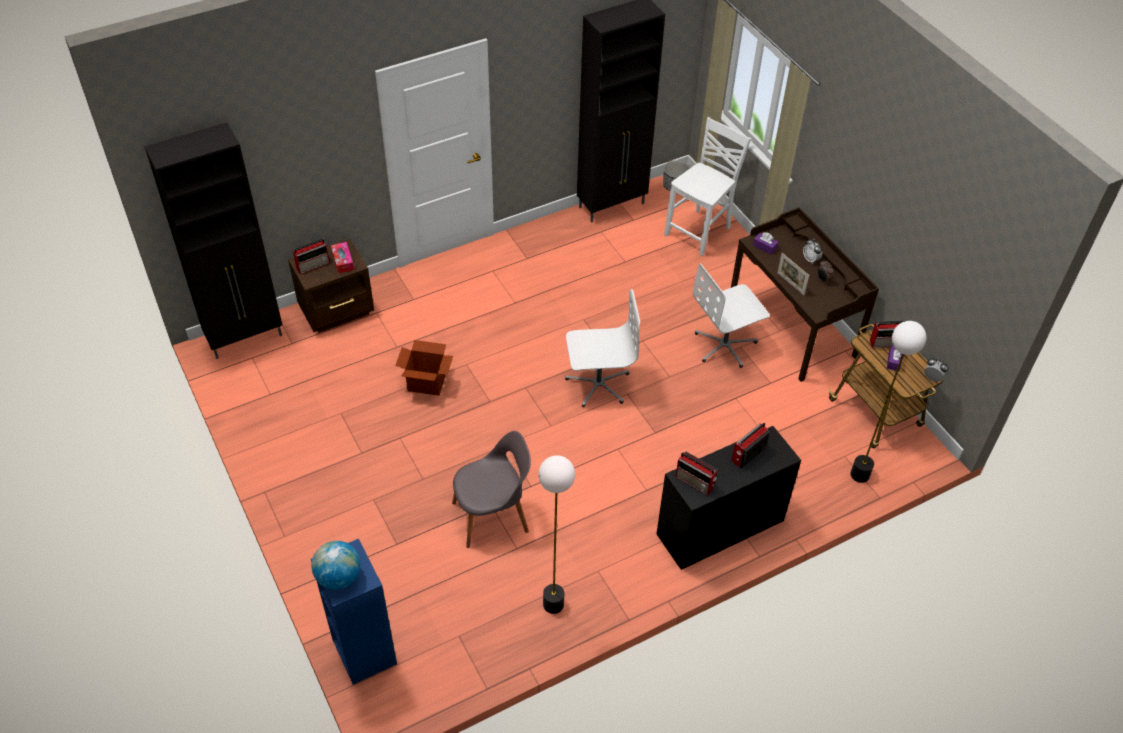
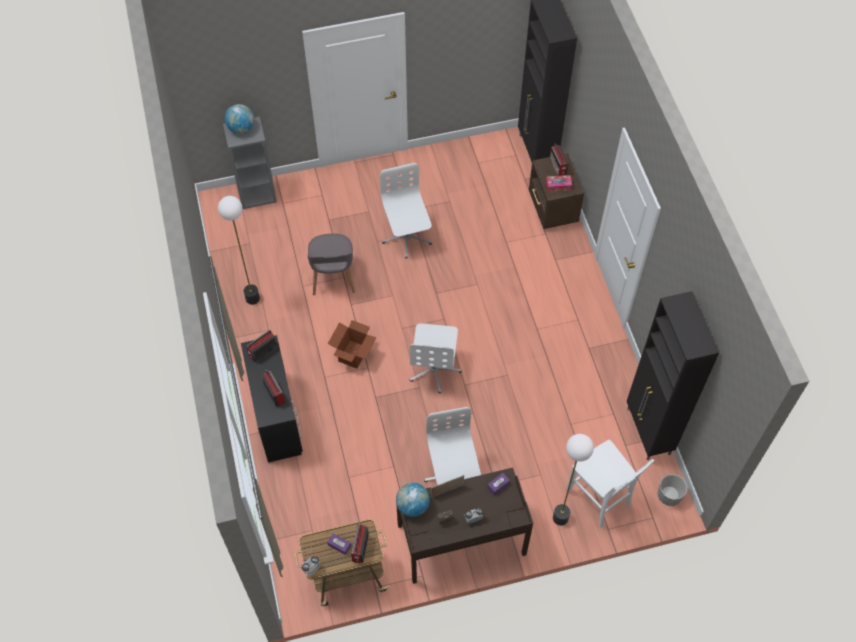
camera: 105 degrees right, 10 degrees up
(363, 651) = (257, 193): blue bookcase -> grey bookcase
(410, 447) = (406, 237): none -> white office chair
(426, 383) = (464, 256): cardboard box -> cardboard box (353, 354)
(820, 307) = (413, 505): none -> globe
(860, 475) = (290, 535): floor lamp -> floor lamp (560, 518)

